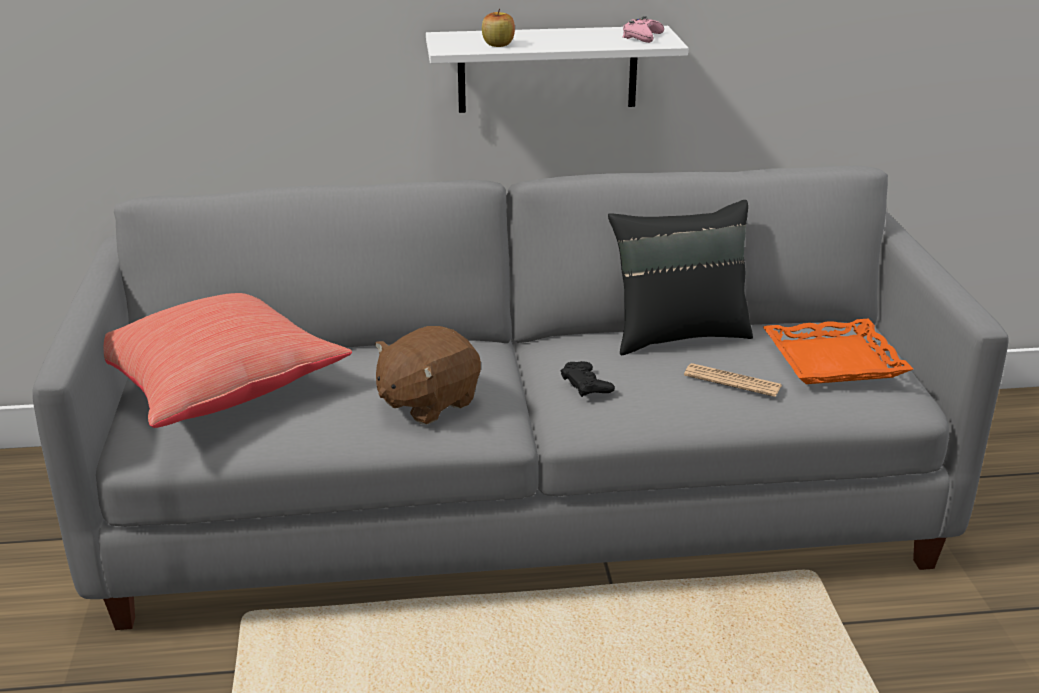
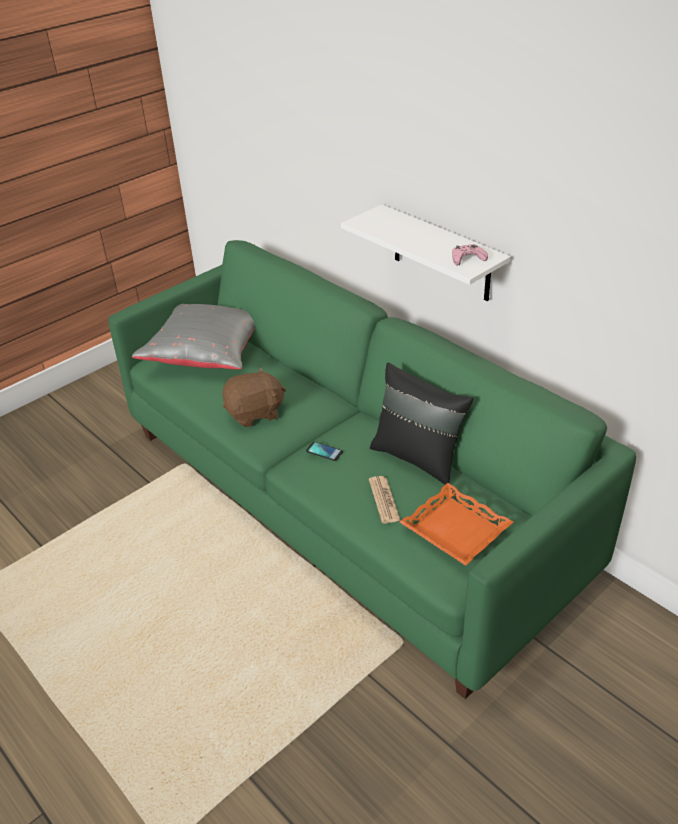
camera: 55 degrees right, 10 degrees up
(216, 387) = (207, 353): red pillow -> grey pillow
(427, 402) = (255, 413): brown plush toy -> brown plush toy turned 150 degrees clockwise
(498, 44) = (385, 230): apple -> none
(520, 505) = (344, 499): grey sofa -> green sofa
(586, 384) = (324, 451): black game controller -> phone

